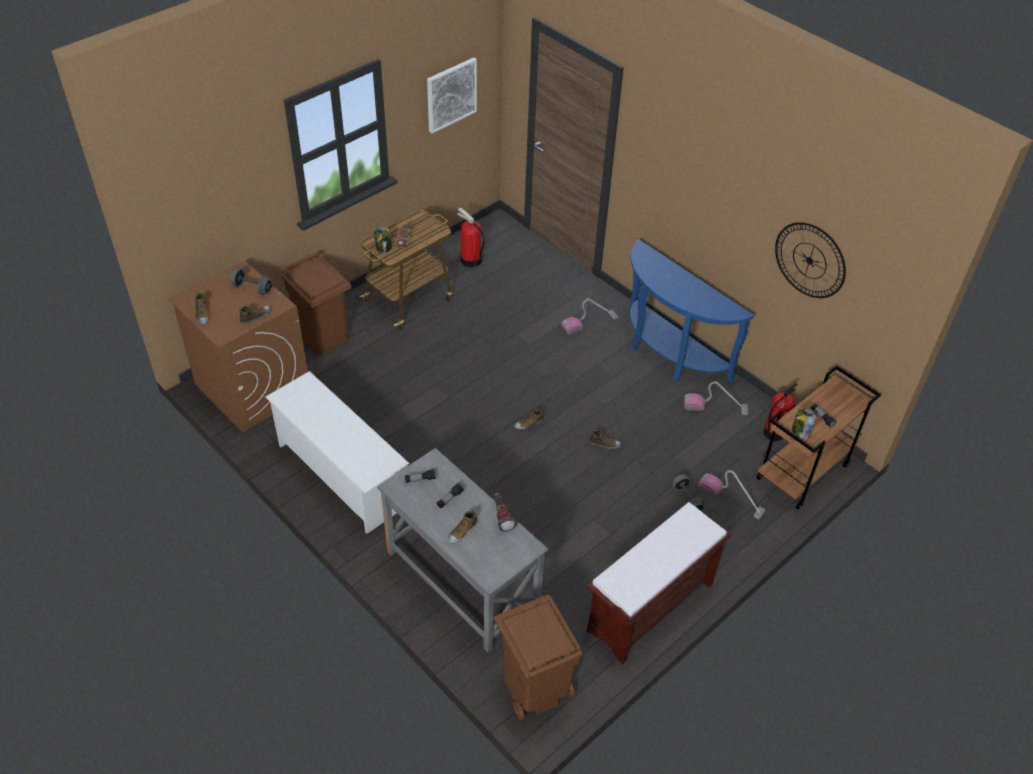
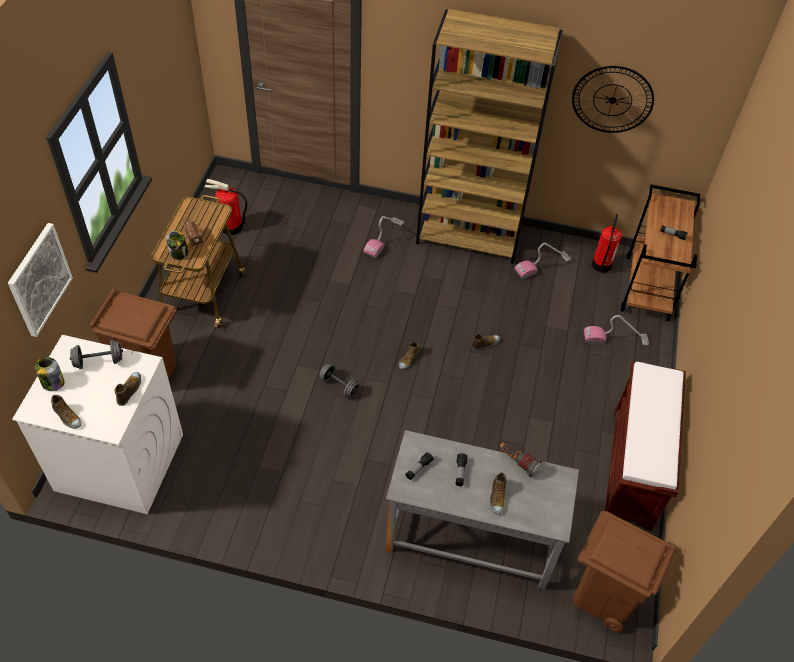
camera: 35 degrees left, 5 degrees up
(252, 388) = (119, 462): brown washing machine -> white washing machine
(342, 474) = (282, 500): white shoe rack -> none
(451, 94) = (167, 64): picture -> picture (39, 279)
(668, 353) = (469, 236): blue console table -> brown bookcase
(686, 500) = (585, 358): grey dumbbell -> grey dumbbell (339, 385)
(800, 431) = (667, 255): jar -> jar (52, 382)

